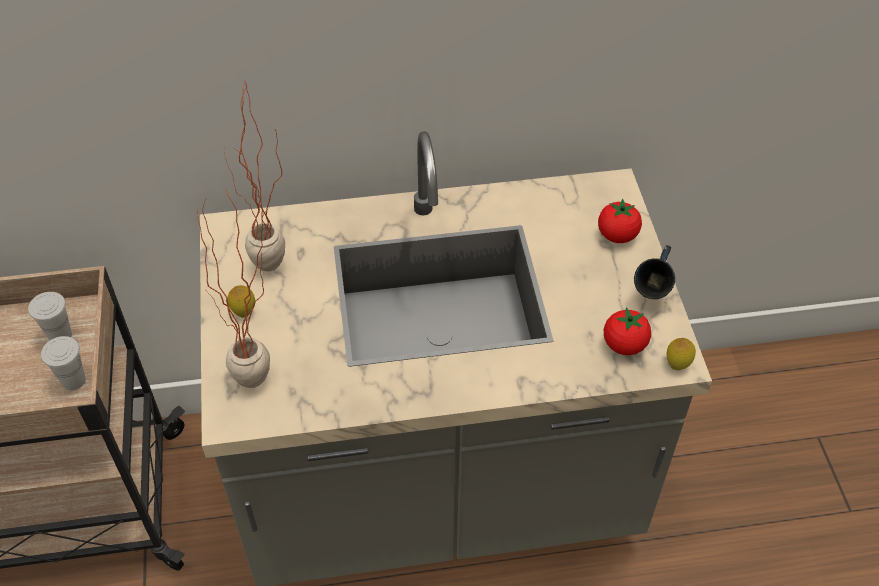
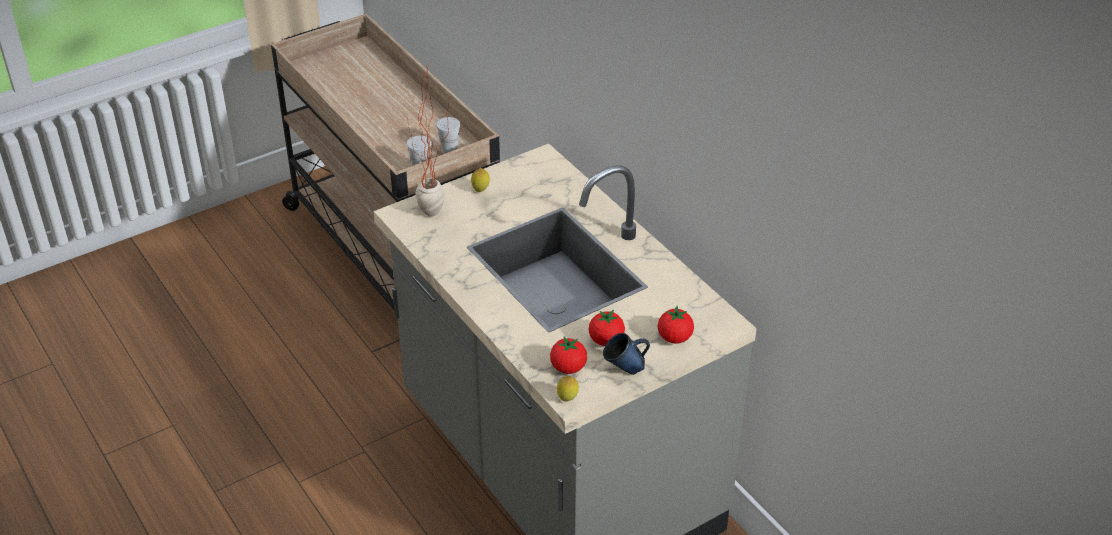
camera: 65 degrees right, 10 degrees down
(273, 274) = (520, 190): potted plant -> none
(594, 294) = (606, 340): none -> tomato

